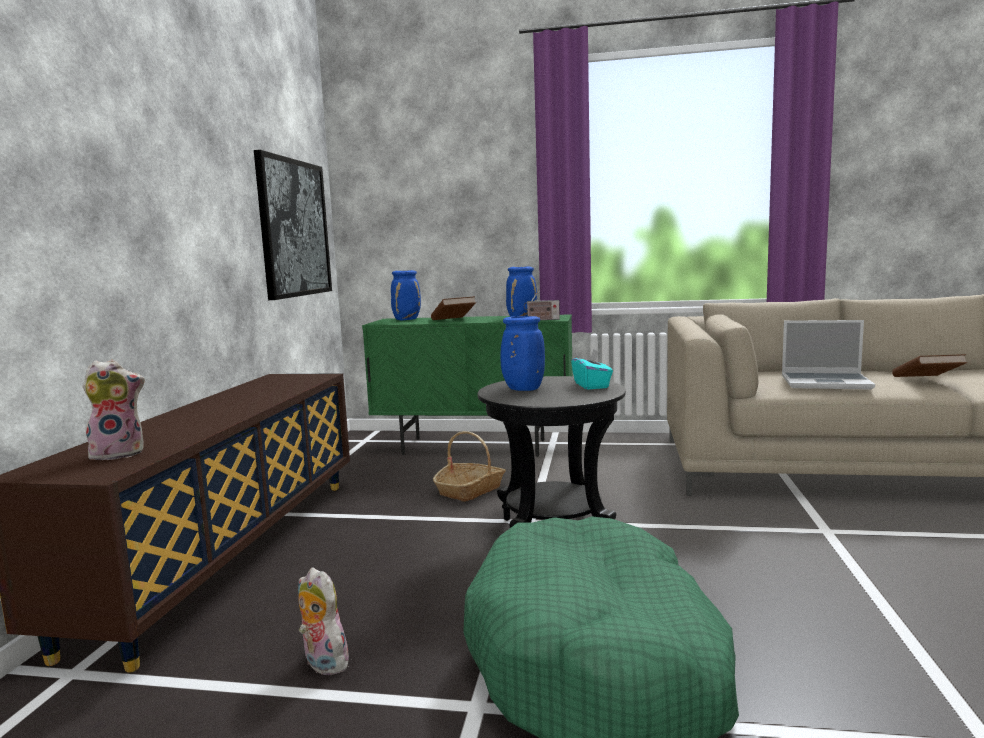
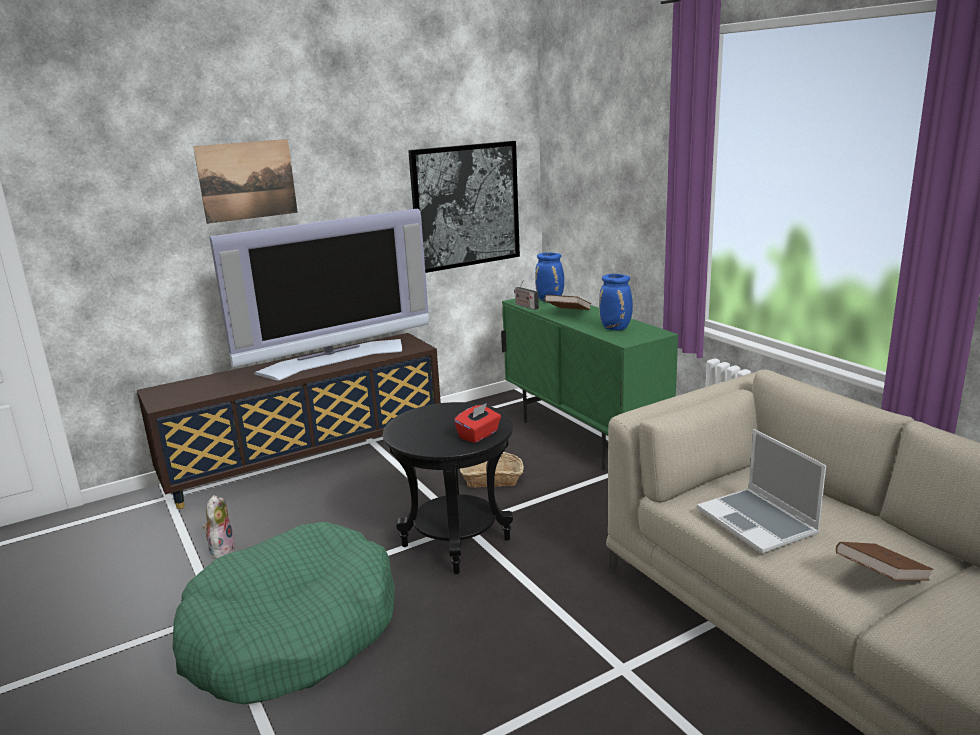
camera: 50 degrees right, 10 degrees up
(116, 136) = (247, 180): none -> picture
(119, 453) = (195, 390): plush toy -> none
(245, 397) = (334, 358): none -> television
(522, 389) = (436, 418): blue vase -> none
(541, 320) = (614, 338): radio -> radio (525, 306)
(592, 385) = (479, 435): turquoise tissue box -> red tissue box

